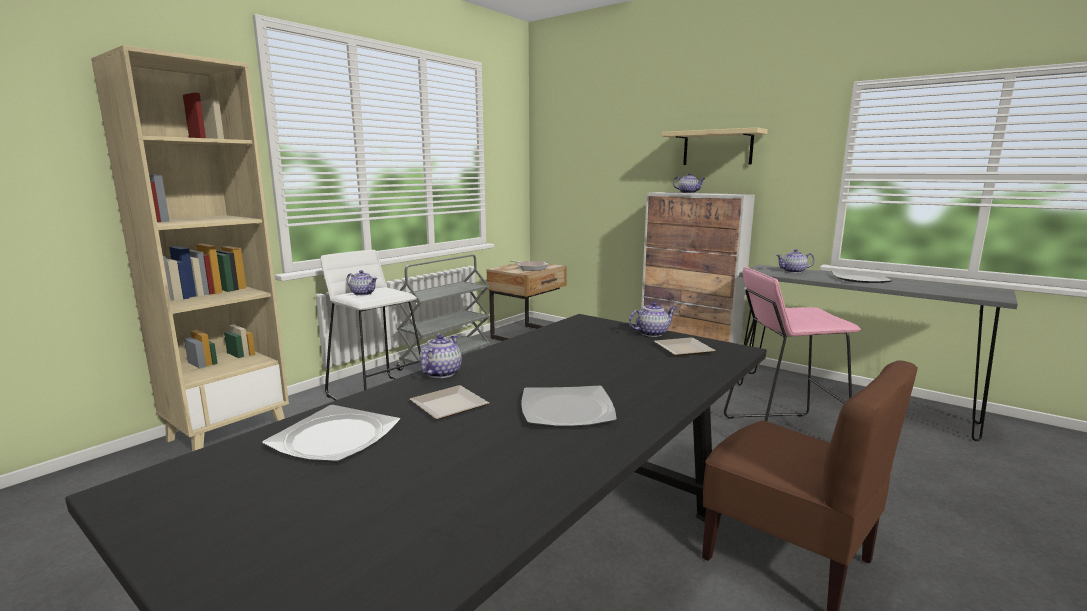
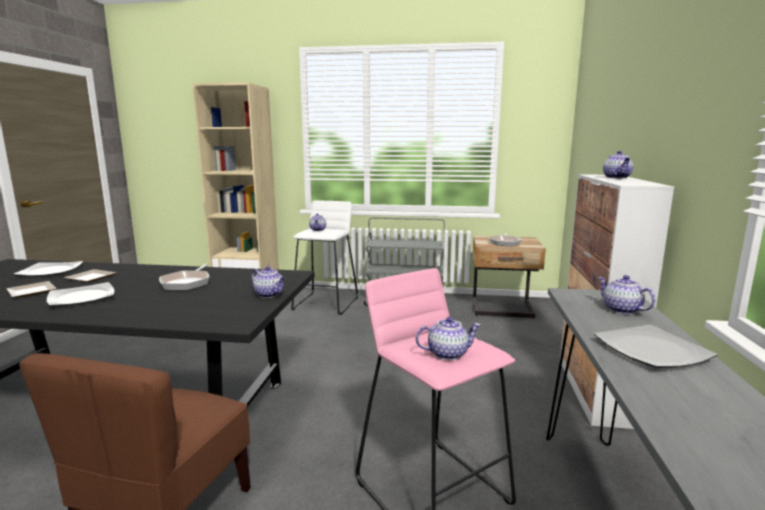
camera: 60 degrees right, 0 degrees up
(441, 373) = (146, 268): teapot -> teapot (447, 353)
(562, 357) = (187, 283): none -> frying pan
(686, 350) = (225, 308): plate -> plate (30, 292)
(717, 148) = (661, 115): beige shelf -> none

